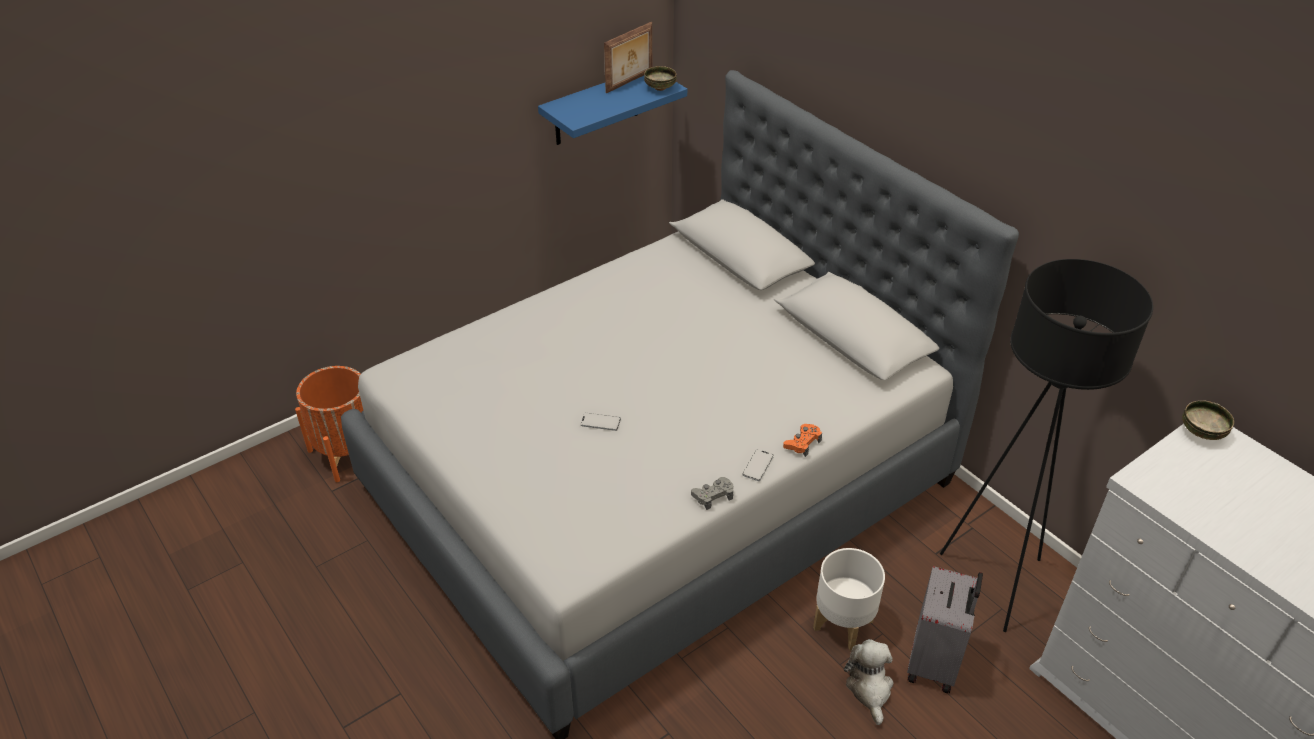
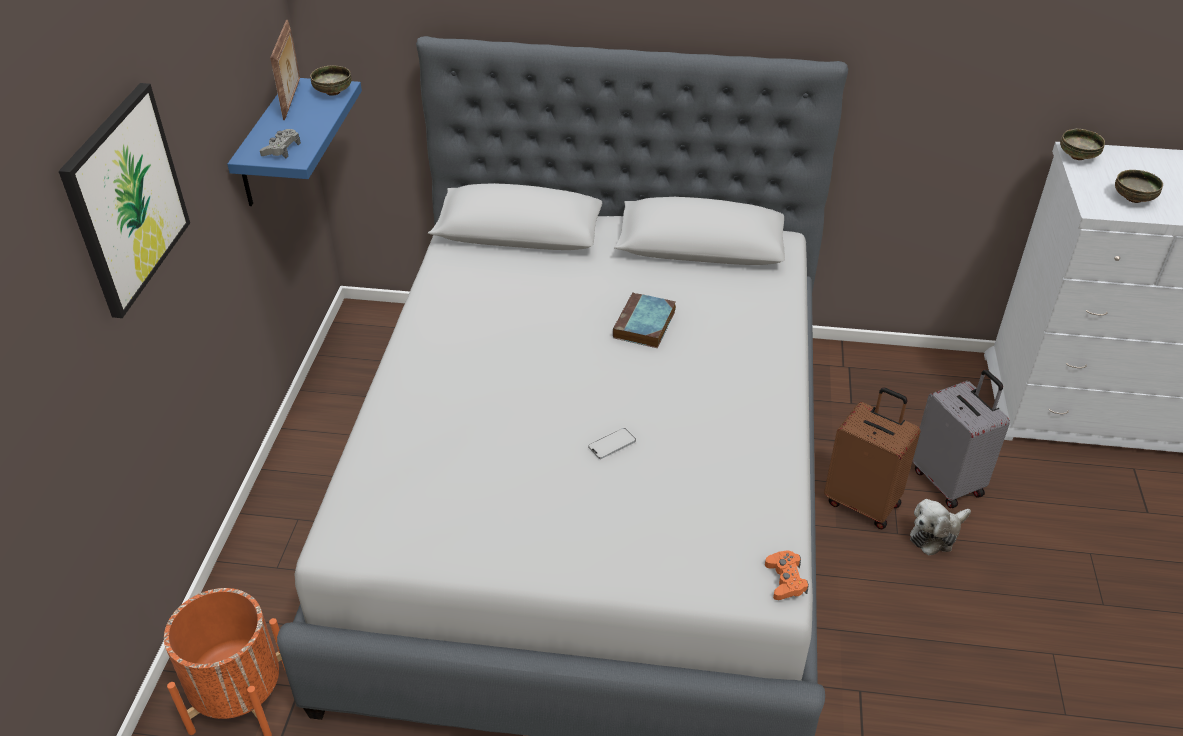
camera: 45 degrees left, 0 degrees up
(405, 93) = (126, 199): none -> picture
(713, 495) = (785, 437): grey game controller -> grey game controller (281, 149)
(729, 365) = (644, 325): none -> book
(758, 466) = (782, 390): phone -> none
(802, 443) = (786, 350): orange game controller -> orange game controller (785, 580)
(843, 625) = (863, 502): white planter -> brown suitcase
(869, 688) = (936, 534): plush toy -> plush toy turned 75 degrees counterclockwise
(994, 582) = (909, 395): black floor lamp -> none
(1193, 494) = (1133, 199): none -> bowl

